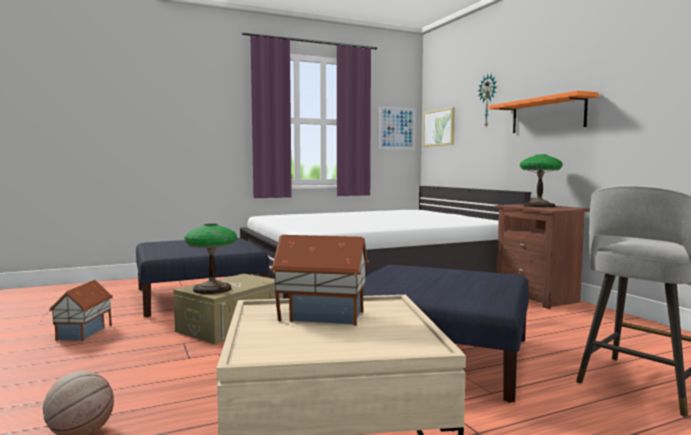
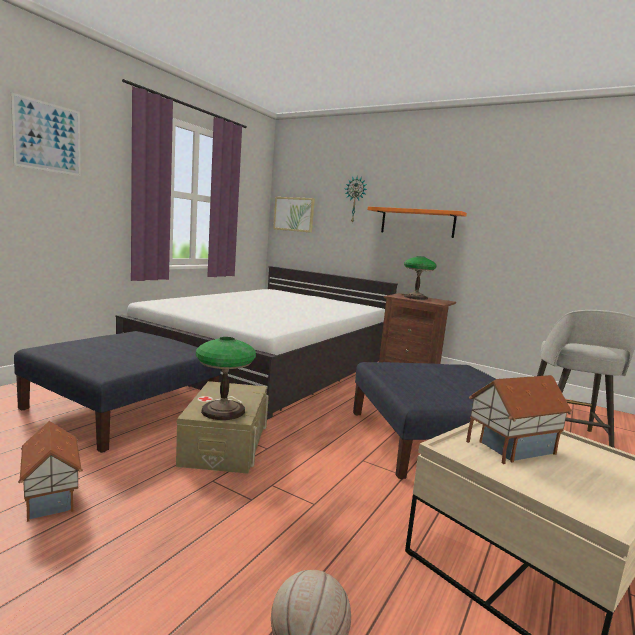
camera: 35 degrees left, 5 degrees up
(397, 128) = (253, 209): picture -> picture (48, 137)

